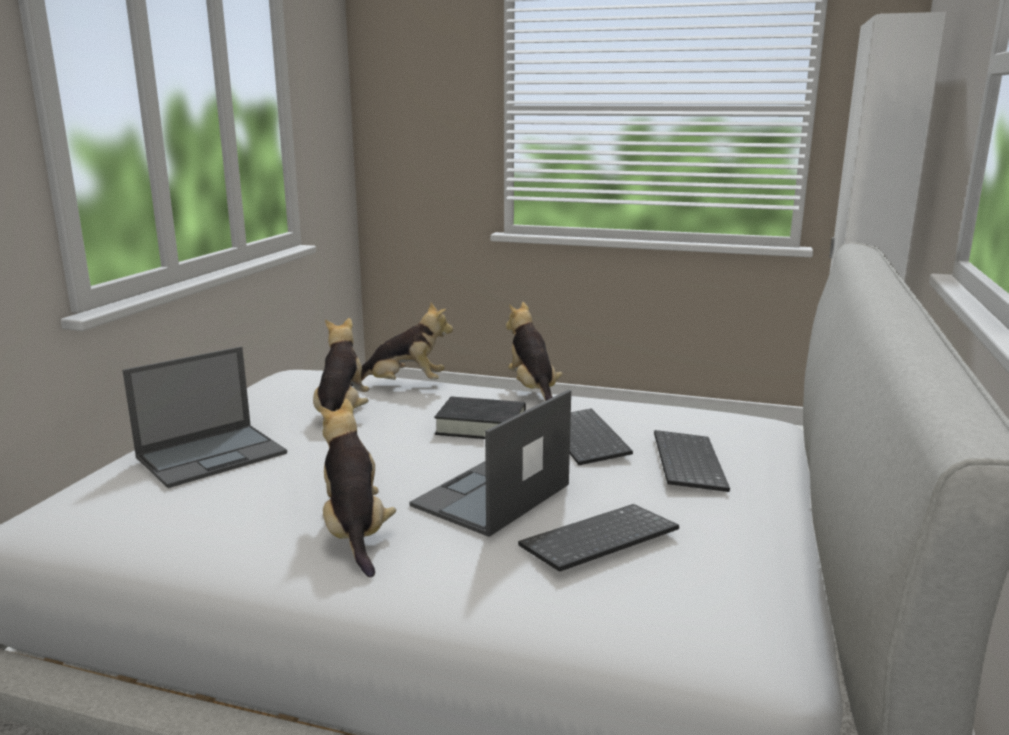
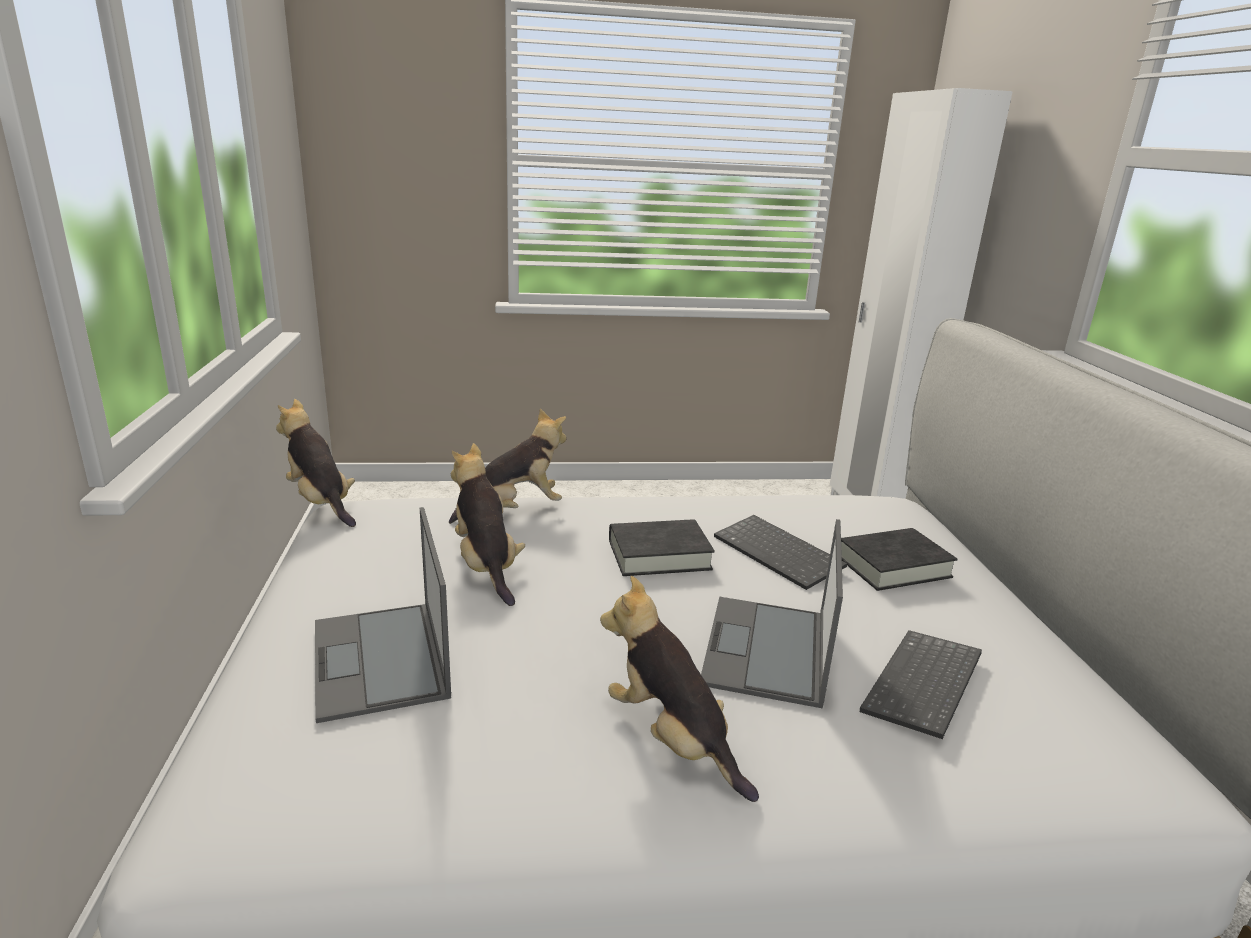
camera: 25 degrees left, 5 degrees up
(213, 455) = (380, 660): laptop -> laptop turned 135 degrees clockwise
(533, 390) = (660, 497): plush toy -> plush toy (321, 503)
(686, 462) = (892, 566): keyboard -> black book

